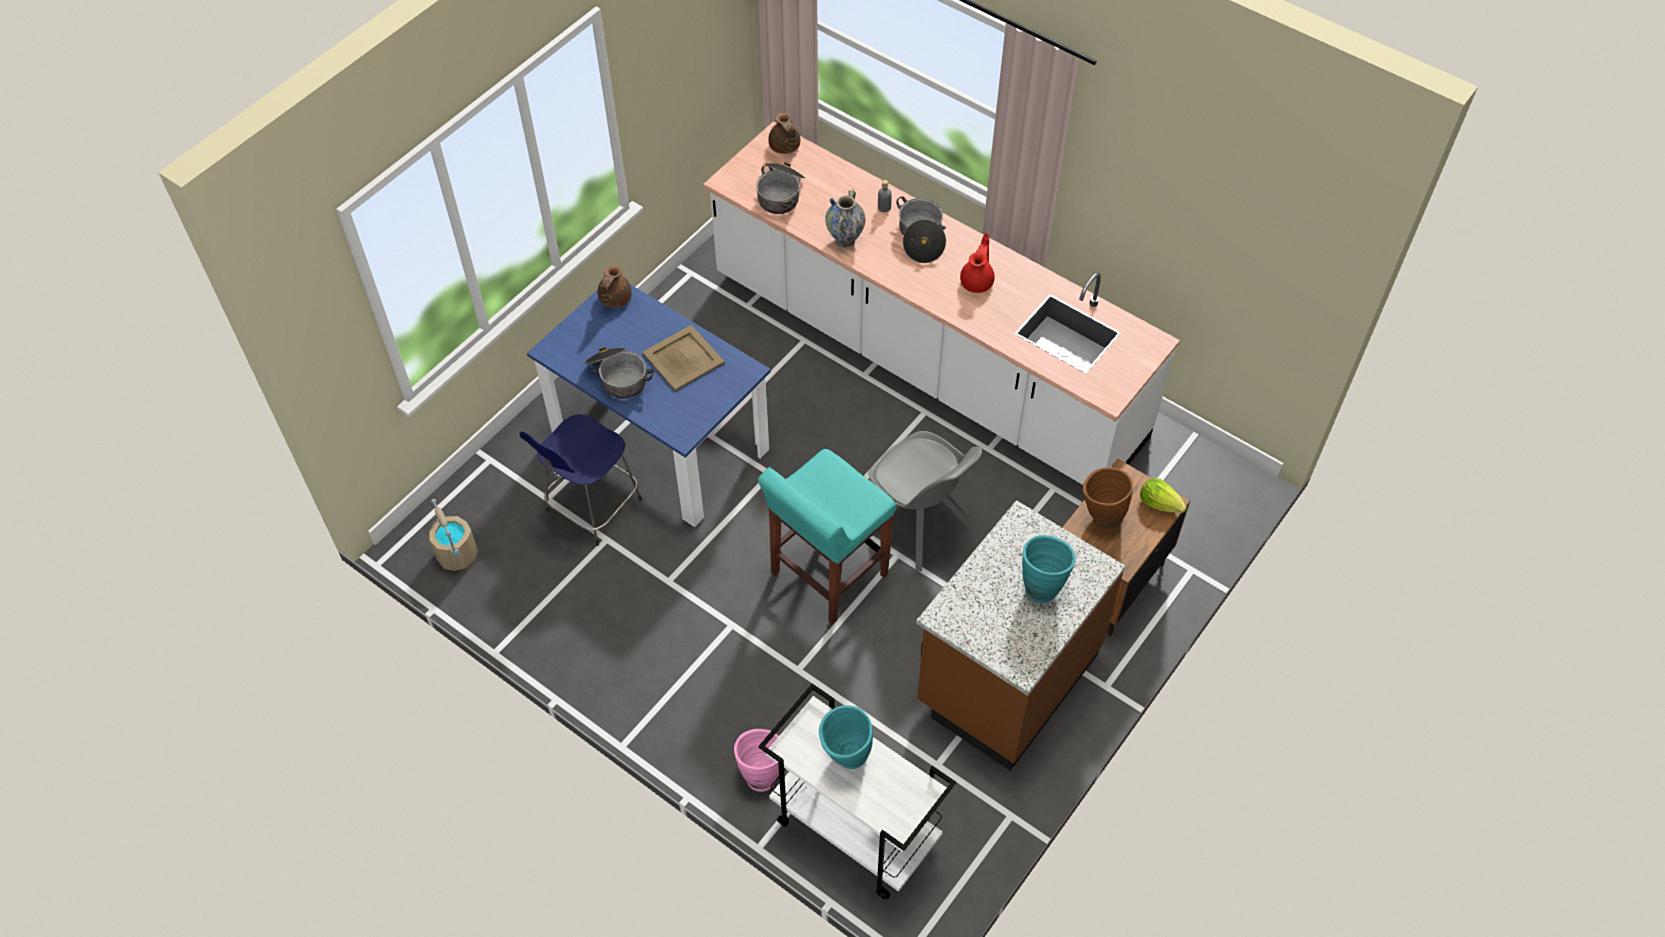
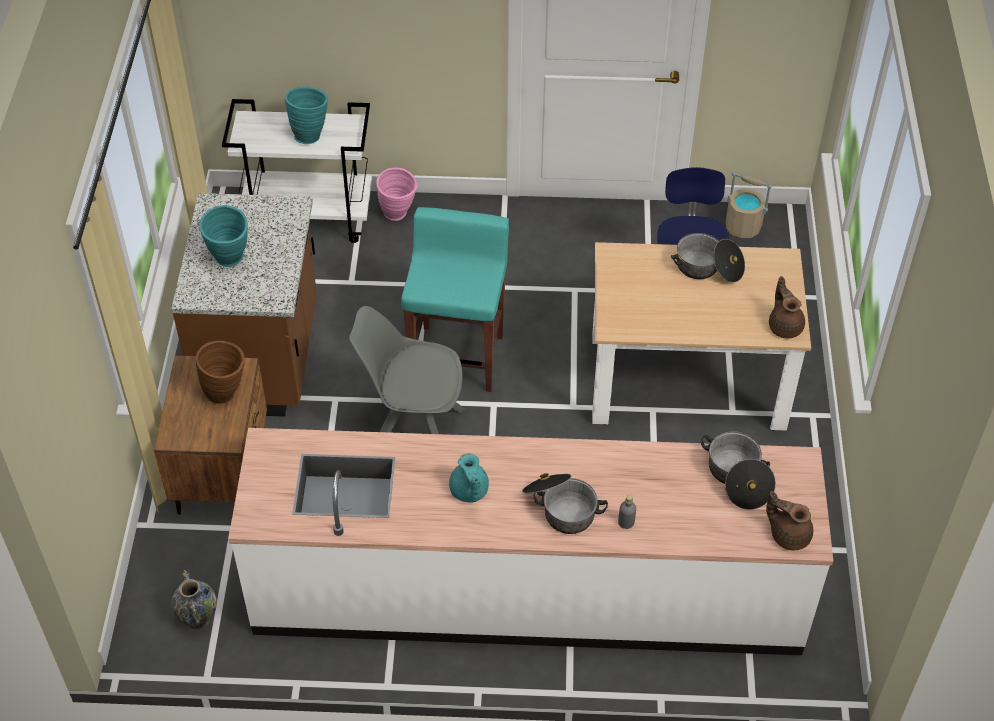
camera: 145 degrees right, 5 degrees down
(660, 442) = (686, 381): blue dining table -> beige dining table
(682, 358) = (675, 309): beige tray -> none
(845, 240) = (630, 464): vase -> vase (198, 619)
(977, 281) = (469, 491): red teapot -> turquoise teapot
(1160, 503) = (180, 432): lettuce -> none

